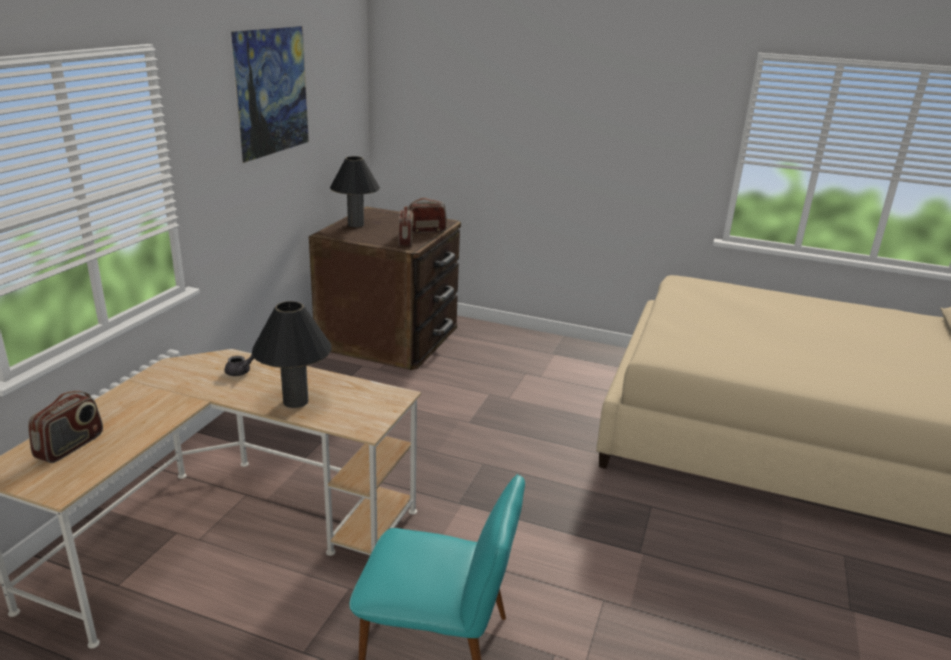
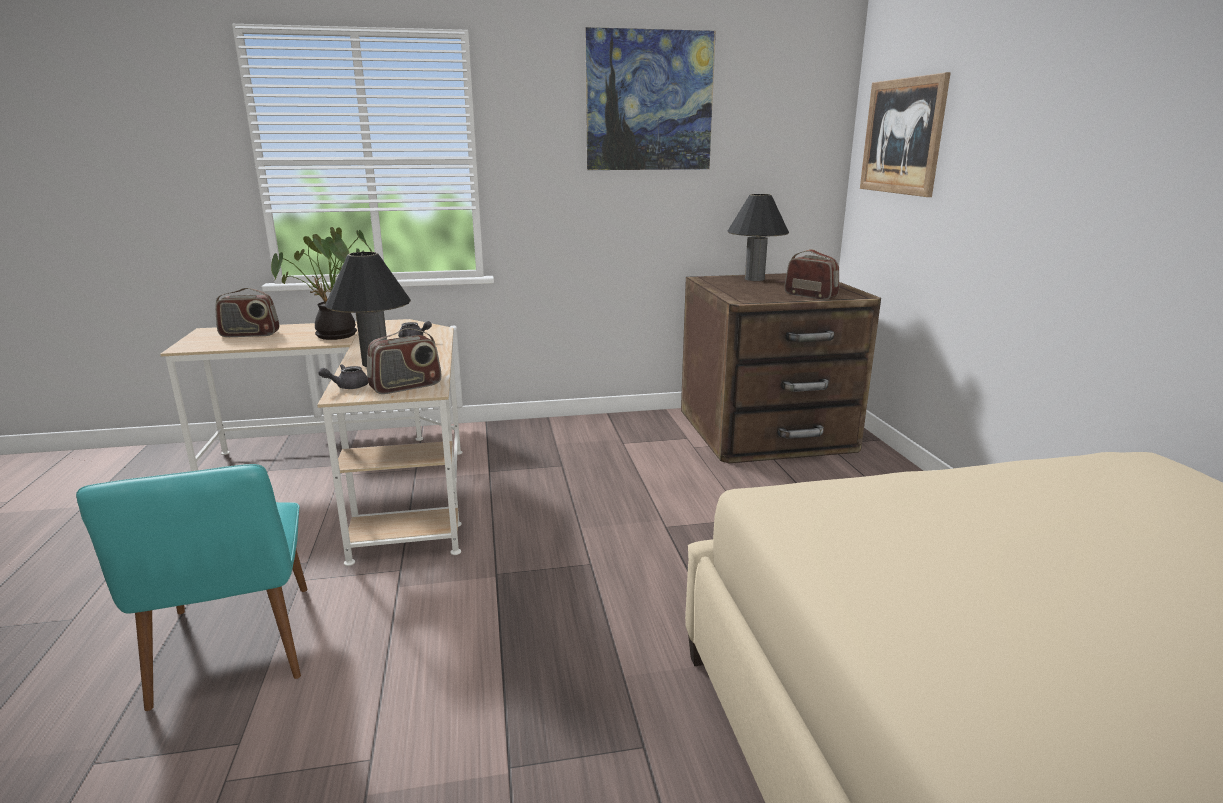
camera: 60 degrees right, 5 degrees down
(166, 404) = (334, 336): none -> potted plant
(346, 424) = (347, 386): none -> grey teapot
(406, 241) = (757, 296): radio -> radio (406, 387)
(433, 105) = (902, 136): none -> picture

